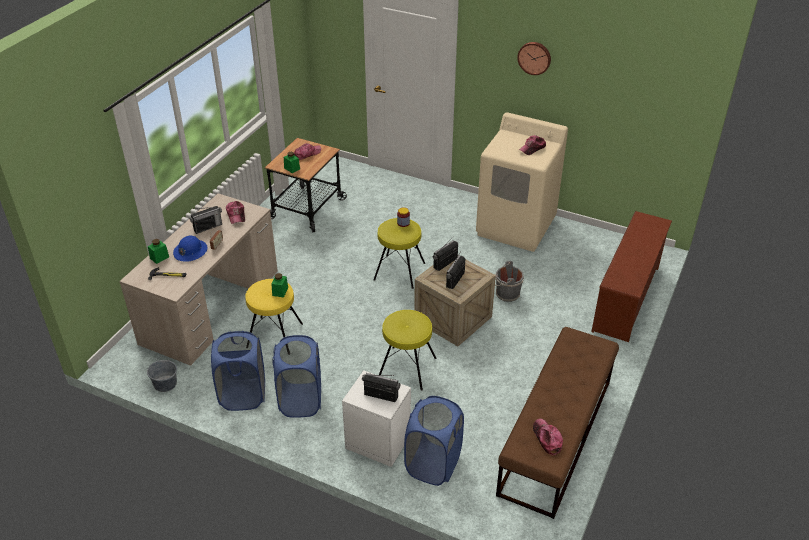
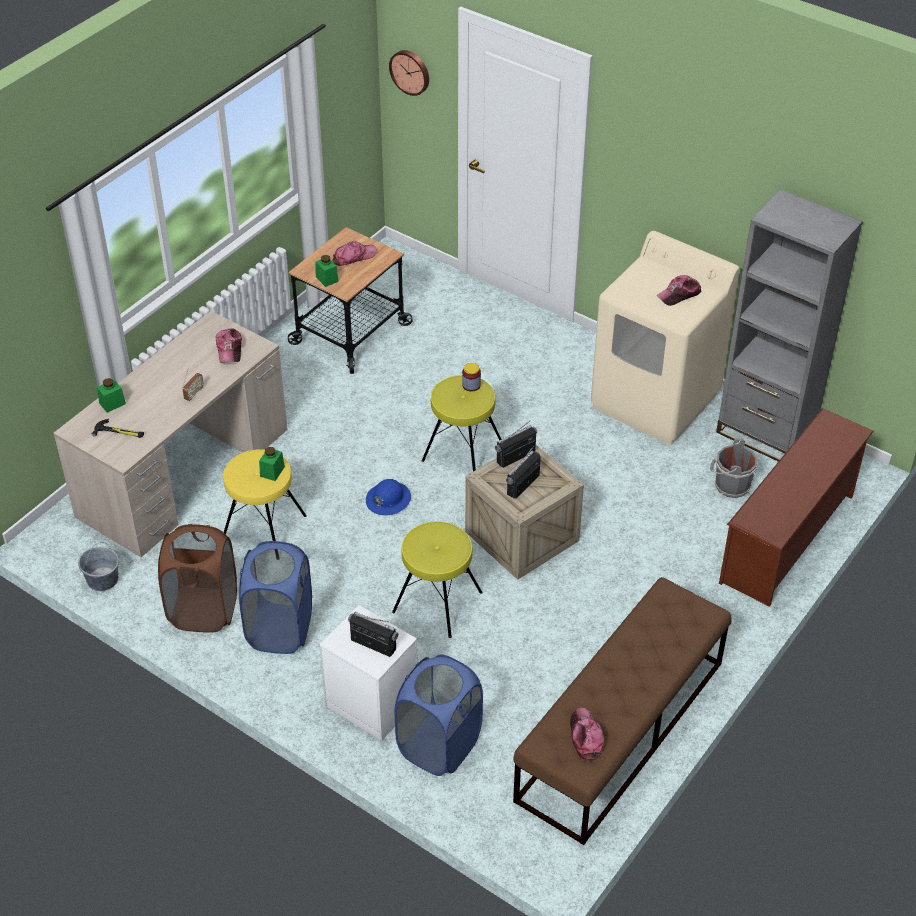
camera: 10 degrees right, 5 degrees up
(190, 251) = (155, 399): blue hard hat -> blue hard hat (388, 499)
(208, 227) = (186, 364): radio -> none
(243, 395) = (203, 610): blue laundry basket -> brown laundry basket
(506, 294) = (610, 508): grey bucket -> grey bucket (730, 485)
(534, 57) = (696, 159): wall clock -> wall clock (410, 71)
(591, 238) = (765, 433): none -> grey bookcase

